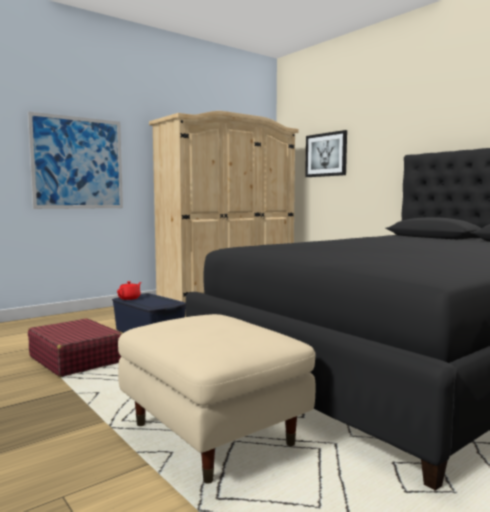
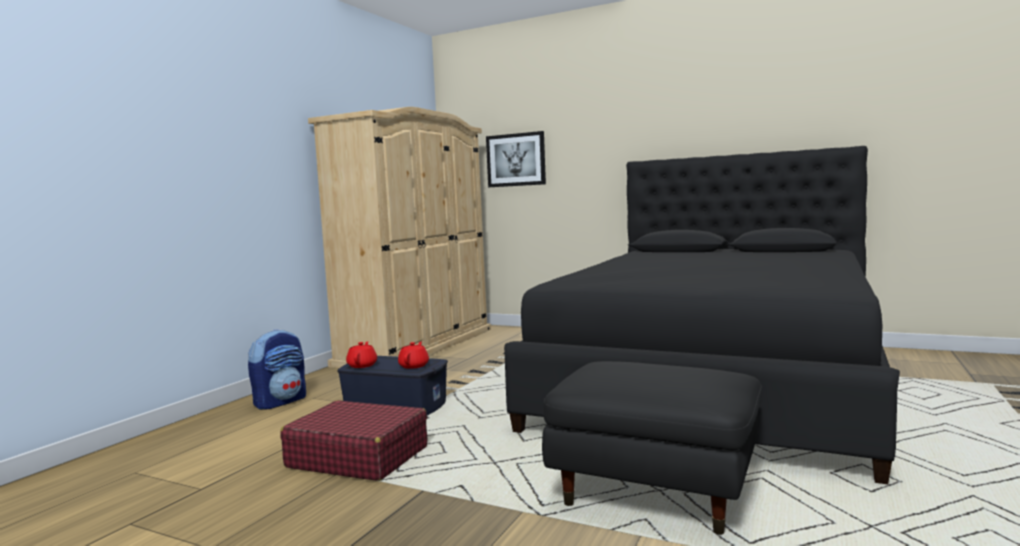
camera: 25 degrees left, 0 degrees up
(78, 163) = (227, 180): picture -> none
(93, 317) = (281, 401): none -> backpack
(158, 303) = (414, 365): none -> red teapot
(214, 436) = (656, 493): beige ottoman -> black ottoman

